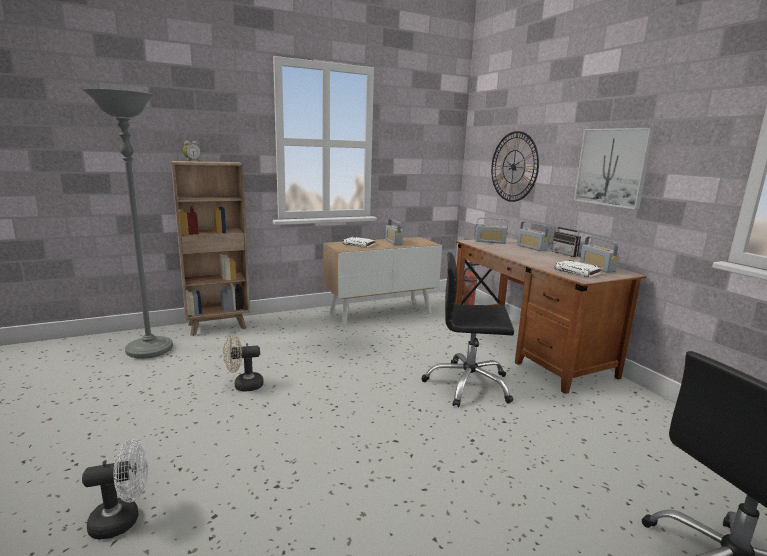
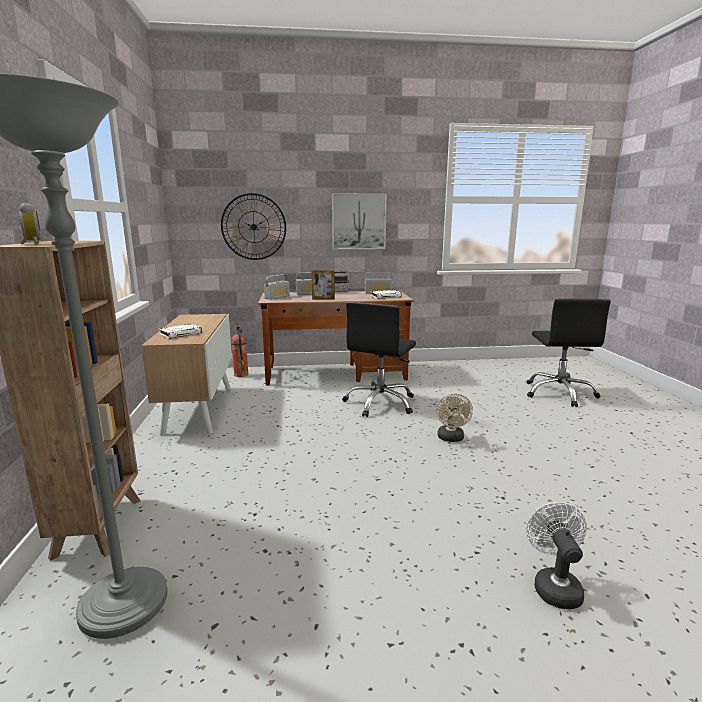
camera: 70 degrees left, 0 degrees up
(243, 385) = (321, 508): beige fan -> beige fan (451, 439)
(393, 242) = (190, 323): radio -> none
(511, 253) = (323, 299): none -> picture frame

